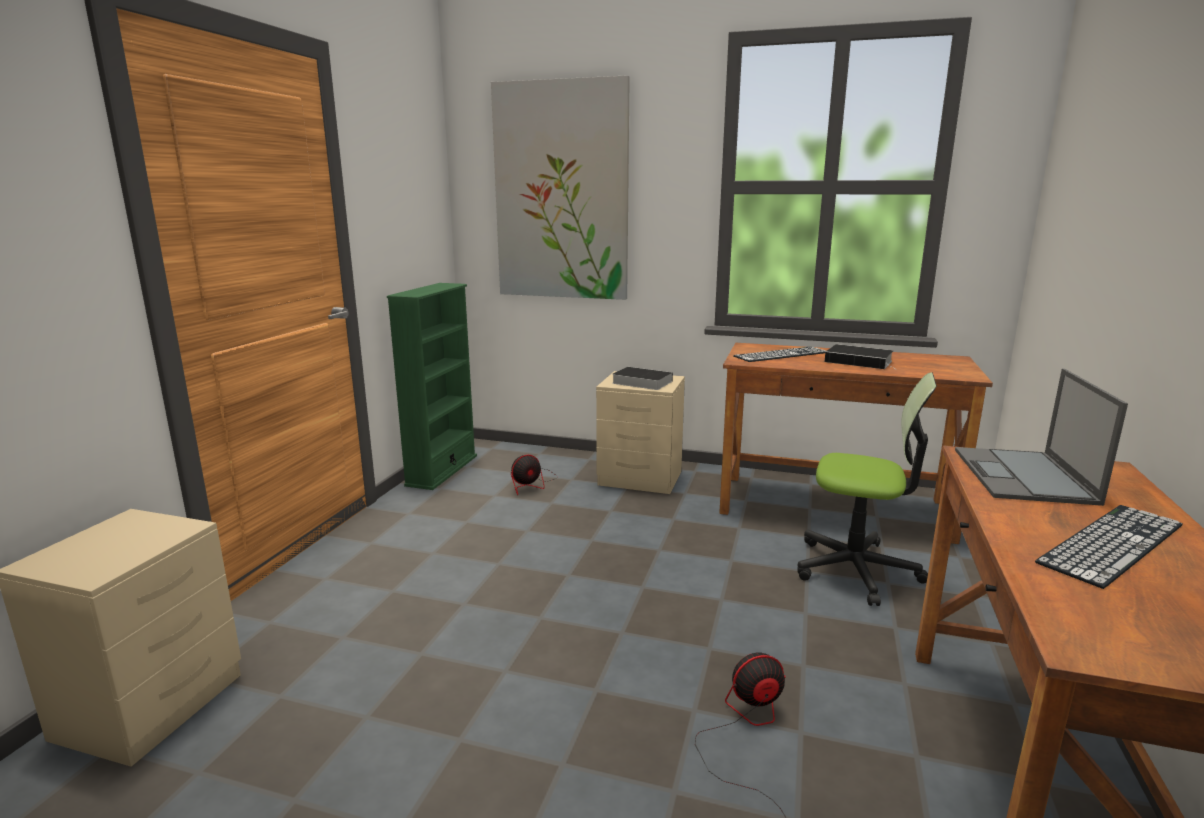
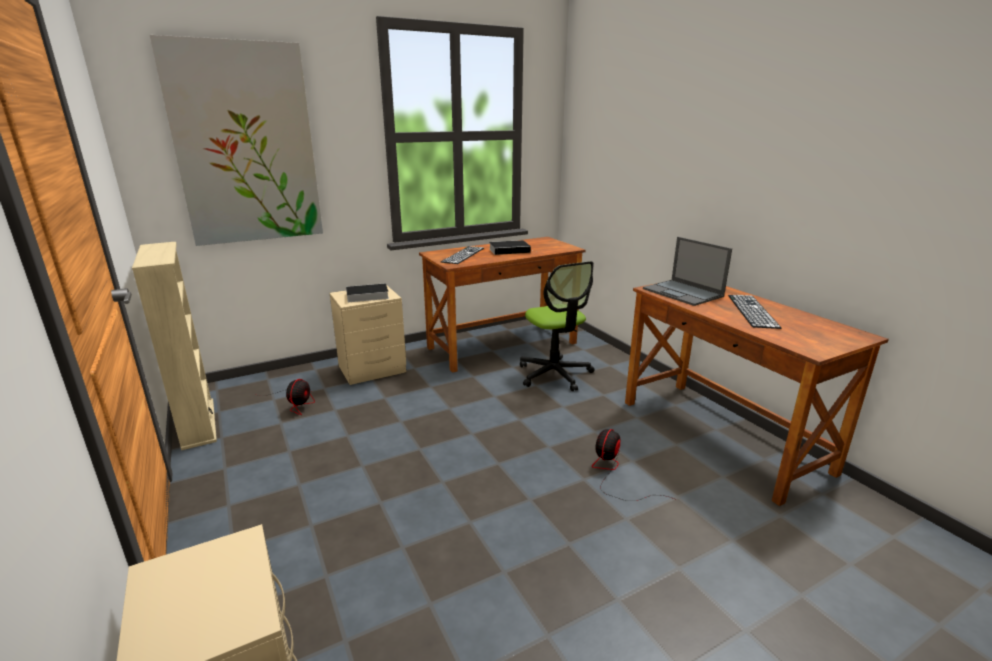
camera: 45 degrees left, 5 degrees up
(442, 470) = (198, 423): green bookcase -> beige bookcase
(856, 569) = (554, 374): office chair -> office chair turned 90 degrees clockwise

